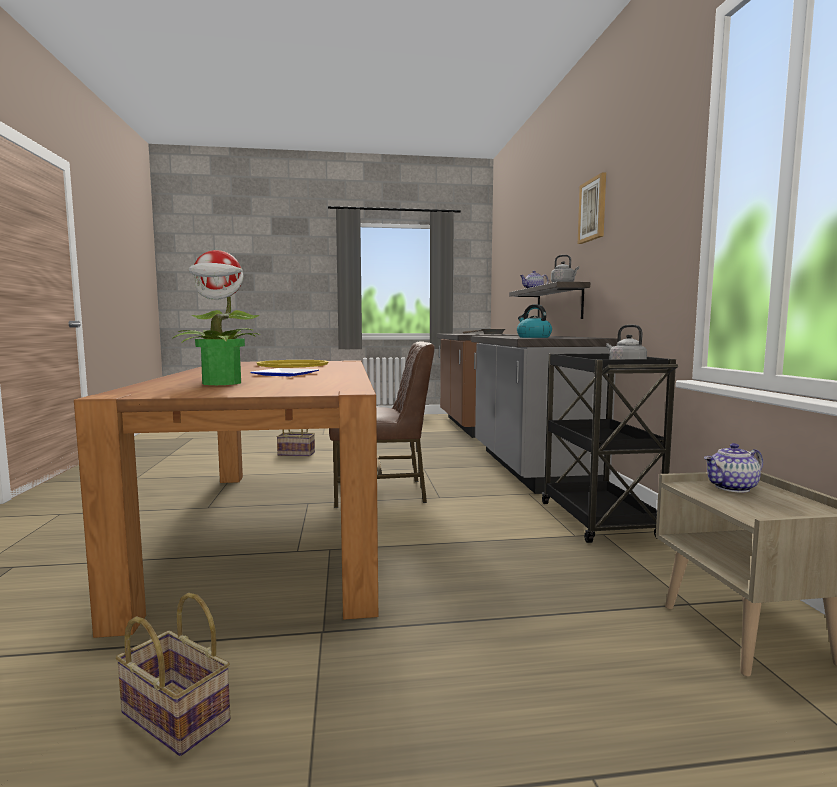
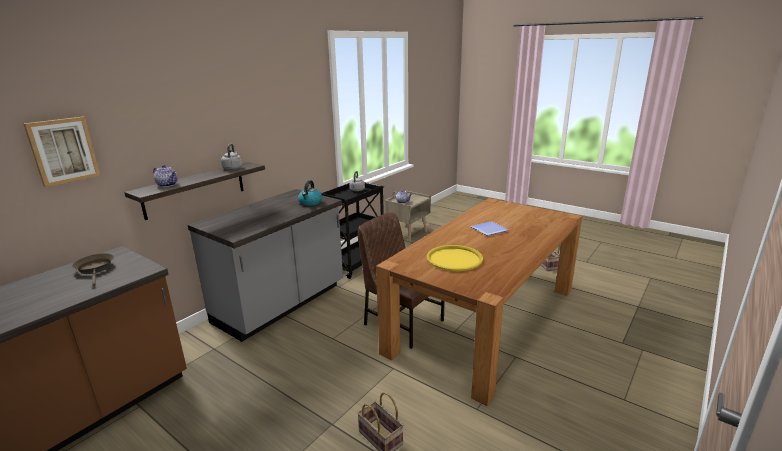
camera: 135 degrees left, 15 degrees up
(222, 383) = (528, 222): potted plant -> none
(593, 210) = (239, 107): picture -> picture (63, 150)

